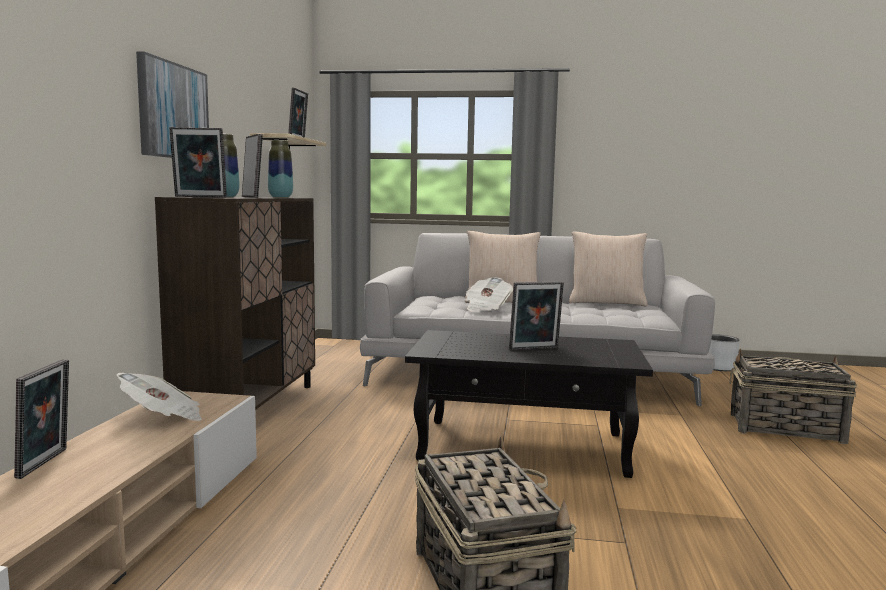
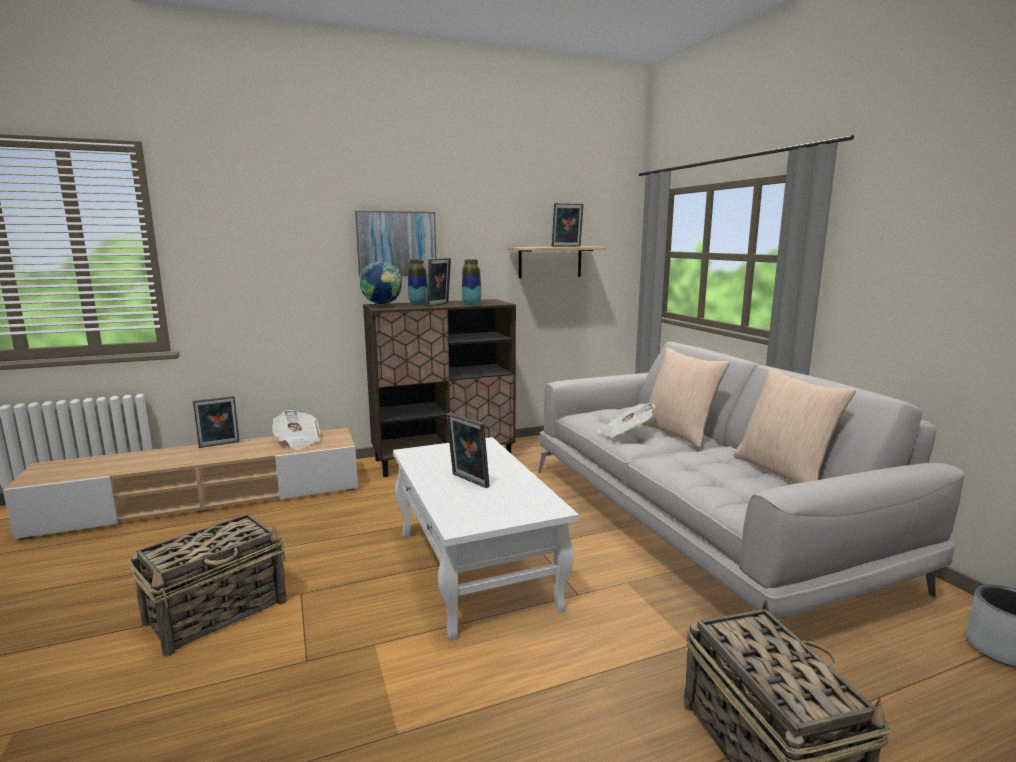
camera: 60 degrees right, 5 degrees up
(199, 197) = (382, 305): picture frame -> globe
(525, 446) = (475, 569): black coffee table -> white coffee table

